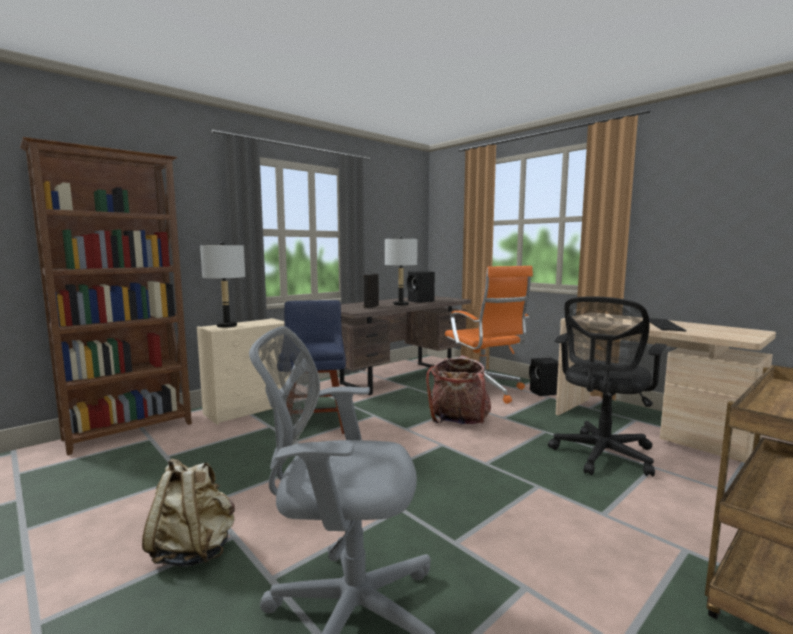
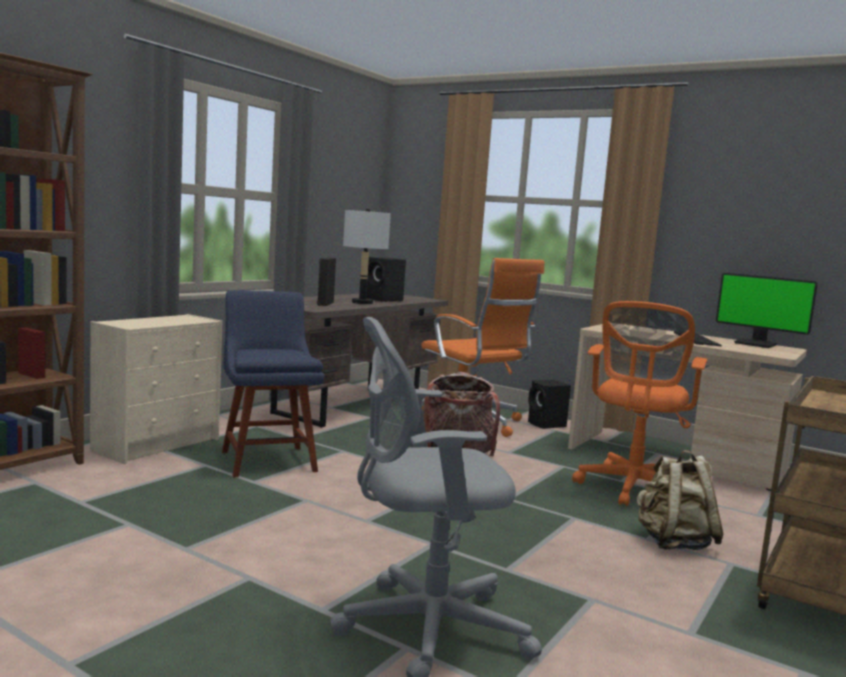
camera: 15 degrees left, 0 degrees up
(194, 550) = (209, 592): beige backpack -> beige backpack (673, 543)
(227, 326) = (136, 322): grey table lamp -> none
(601, 456) = (632, 489): black office chair -> orange office chair
(724, 328) = (756, 344): none -> monitor

